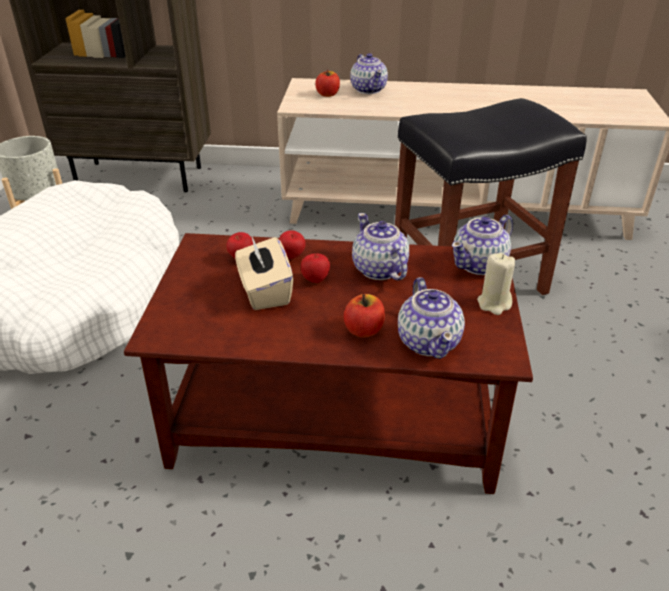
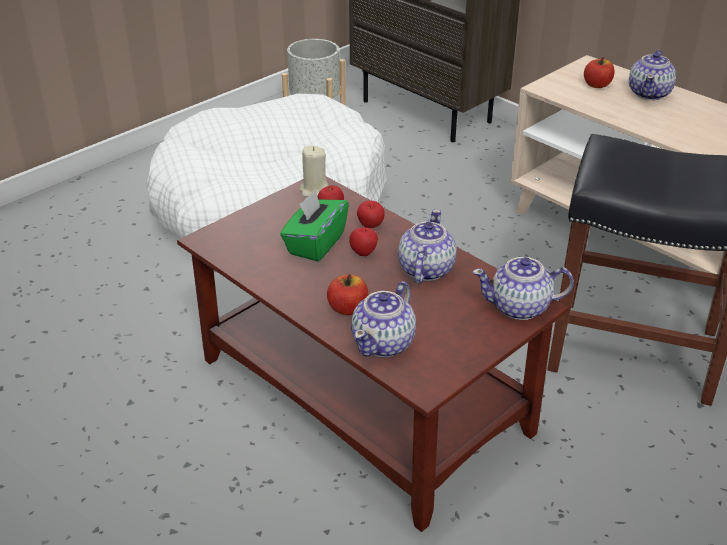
camera: 40 degrees right, 0 degrees up
(264, 291) = (315, 244): beige tissue box -> green tissue box
(494, 303) = (482, 344): beige candle -> beige candle (314, 190)

